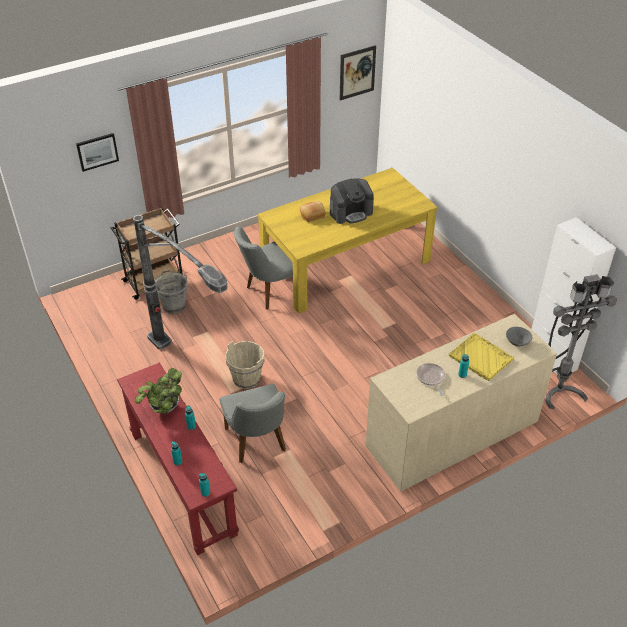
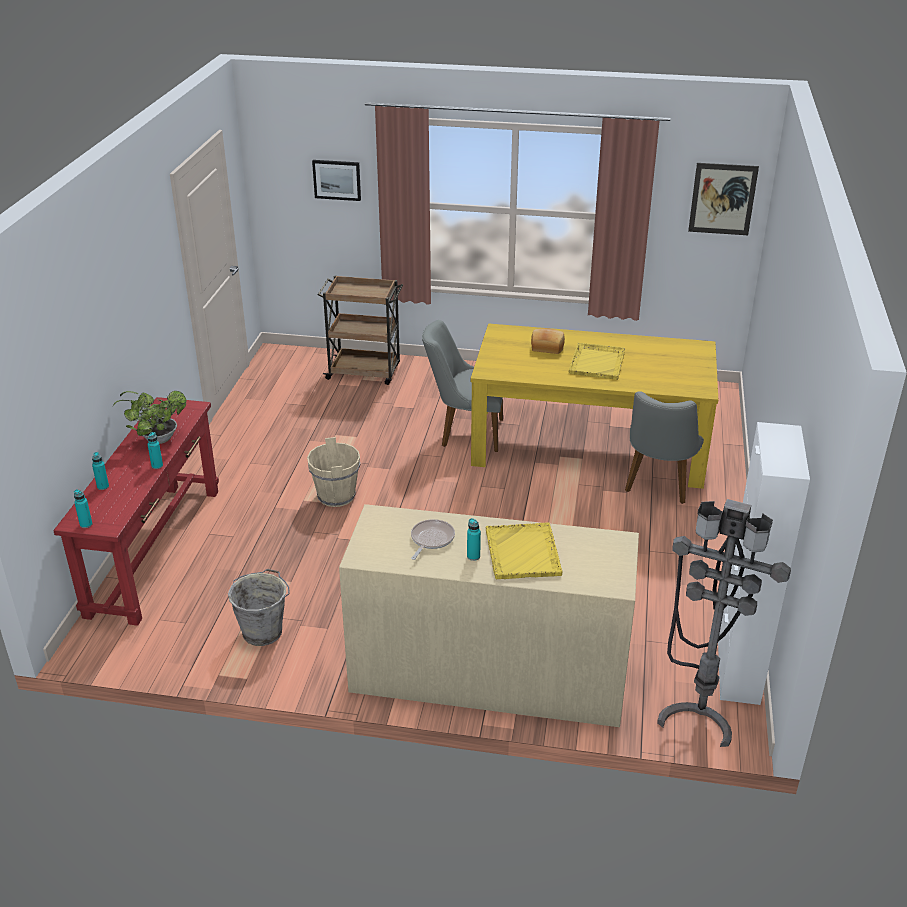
camera: 40 degrees right, 10 degrees down
(174, 305) = (355, 400): grey bucket -> grey bucket (263, 631)
(192, 374) = (291, 465): floor lamp -> none
(257, 443) = (267, 558): grey chair -> grey chair (658, 485)
(351, 212) = (597, 362): coffee machine -> yellow tray
(517, 343) = (595, 562): grey bowl -> none

